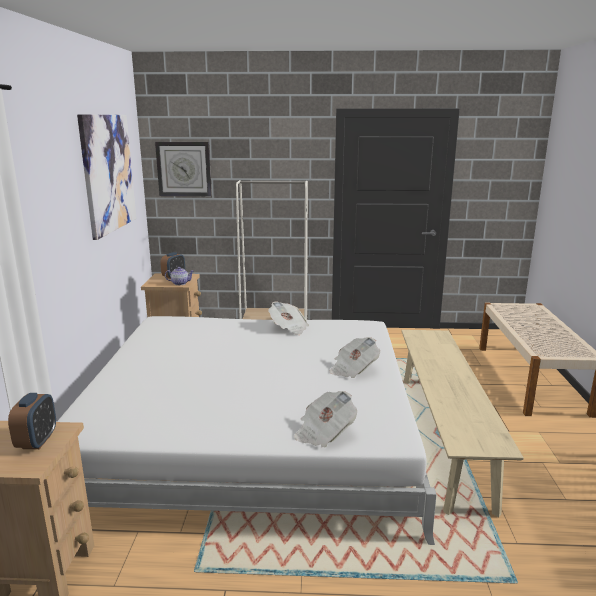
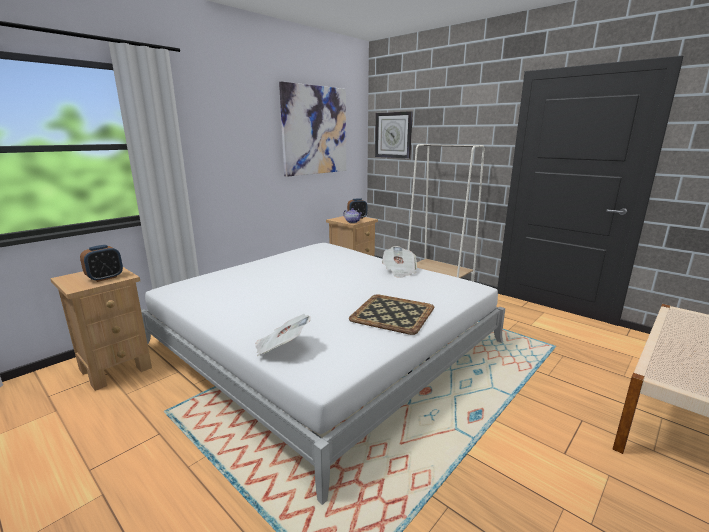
camera: 40 degrees right, 0 degrees up
(353, 369) = (391, 314): newspaper -> tray
(442, 435) = (475, 419): beige bench -> none

